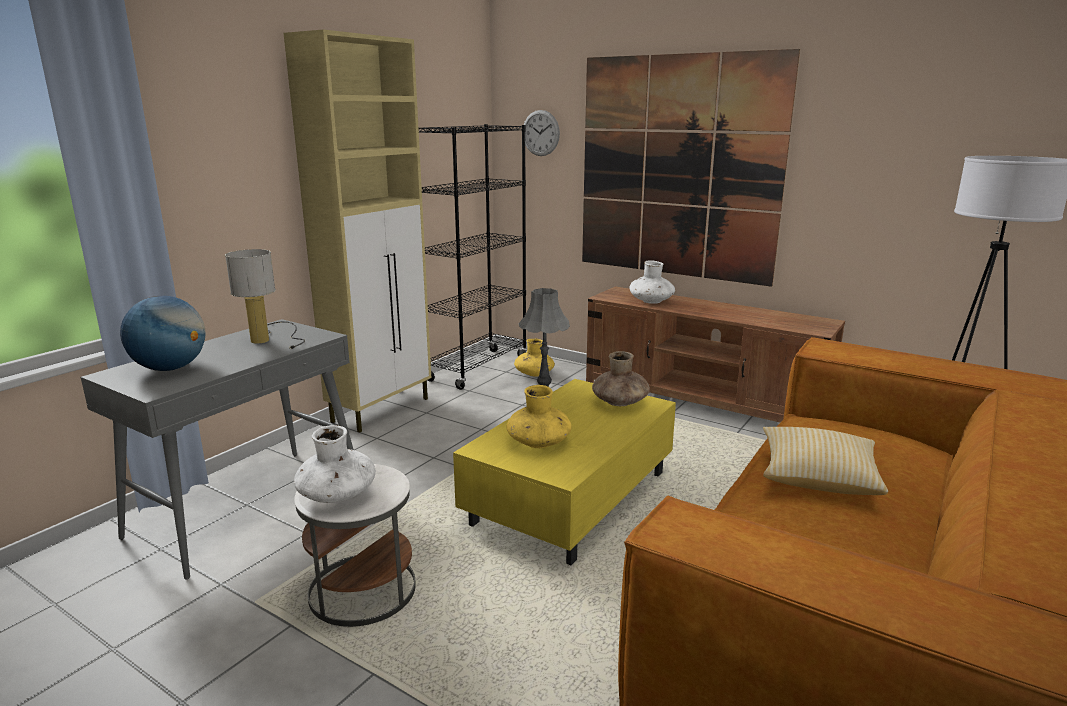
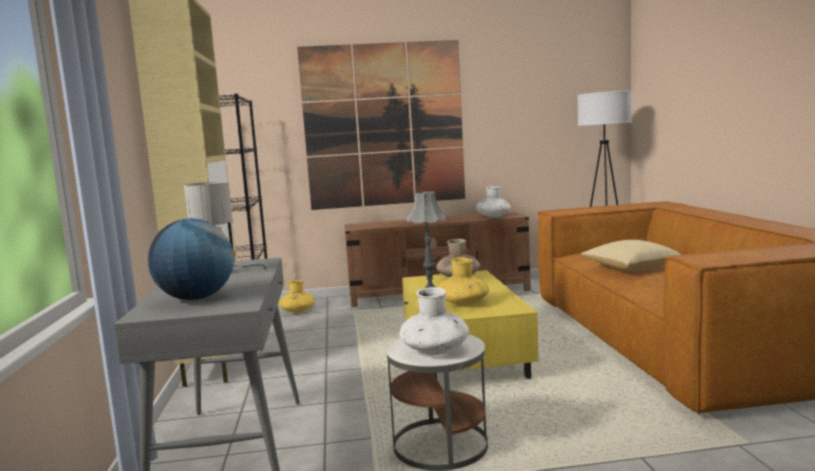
camera: 40 degrees left, 10 degrees down
(540, 133) = (258, 108): wall clock -> none
(651, 301) = (391, 224): white vase -> white vase (493, 217)

